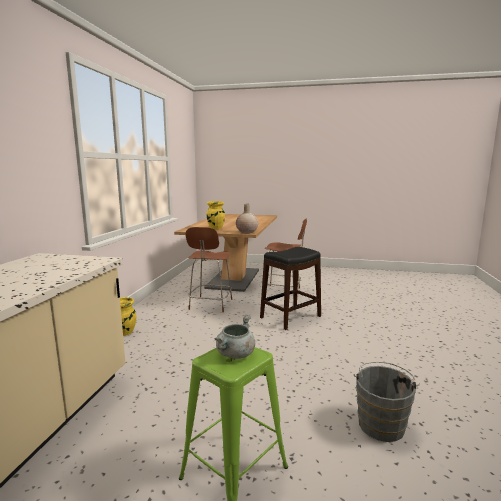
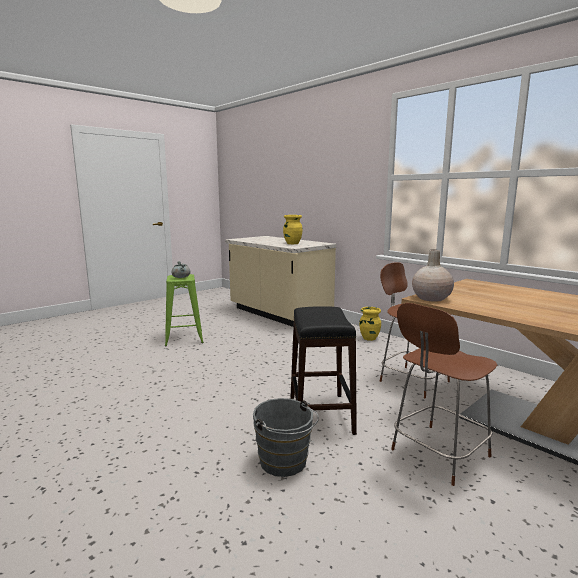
camera: 125 degrees right, 0 degrees up
(215, 228) = (483, 292): yellow vase -> yellow vase (292, 243)
(381, 423) = (131, 376): grey bucket -> grey bucket (285, 463)

